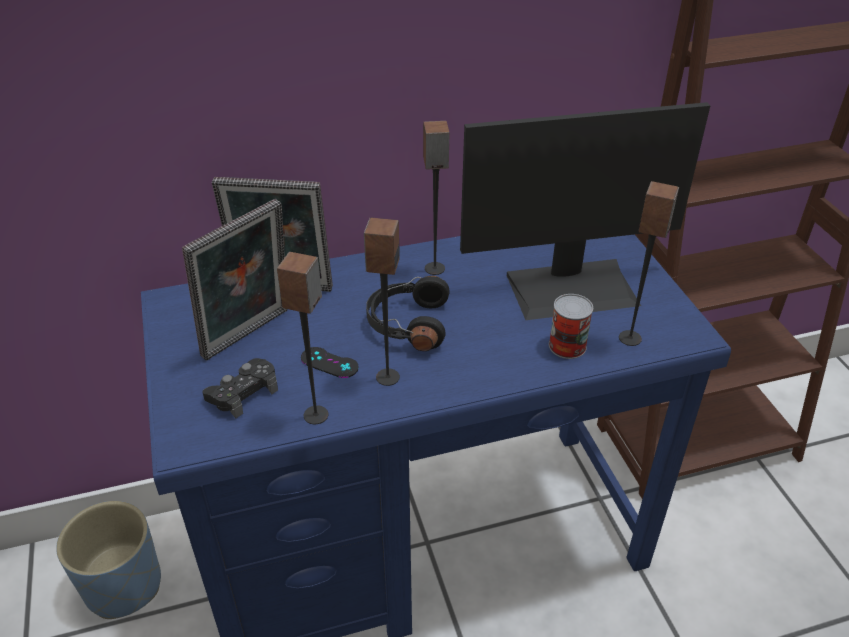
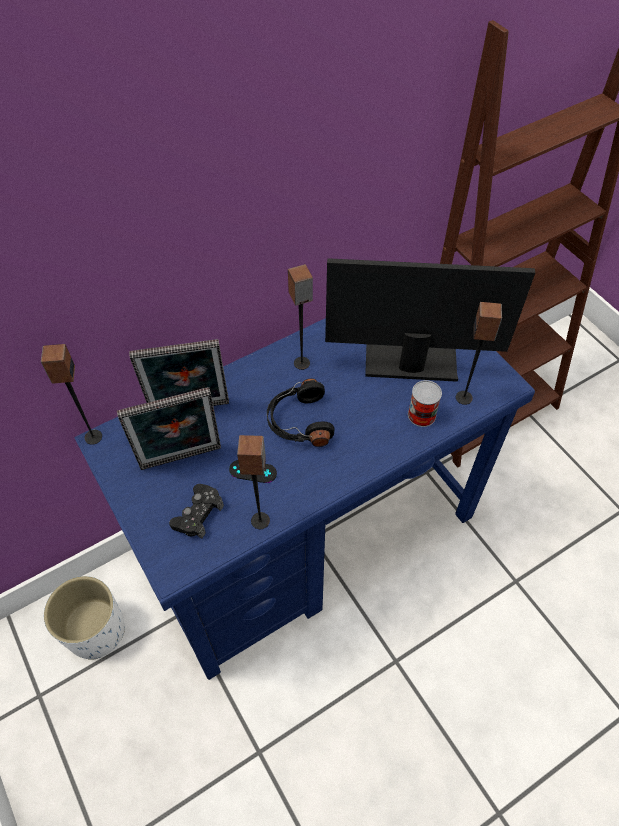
camera: 15 degrees left, 15 degrees up
(122, 585) = (95, 630): blue planter -> white planter
(249, 335) = (181, 460): picture frame -> picture frame turned 45 degrees clockwise
(387, 377) = (300, 474): speaker -> speaker (93, 437)
(572, 288) = (410, 359): monitor -> monitor turned 150 degrees counterclockwise

